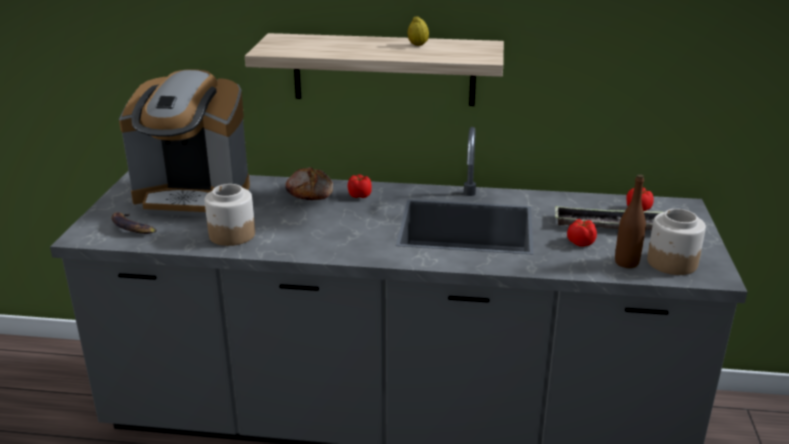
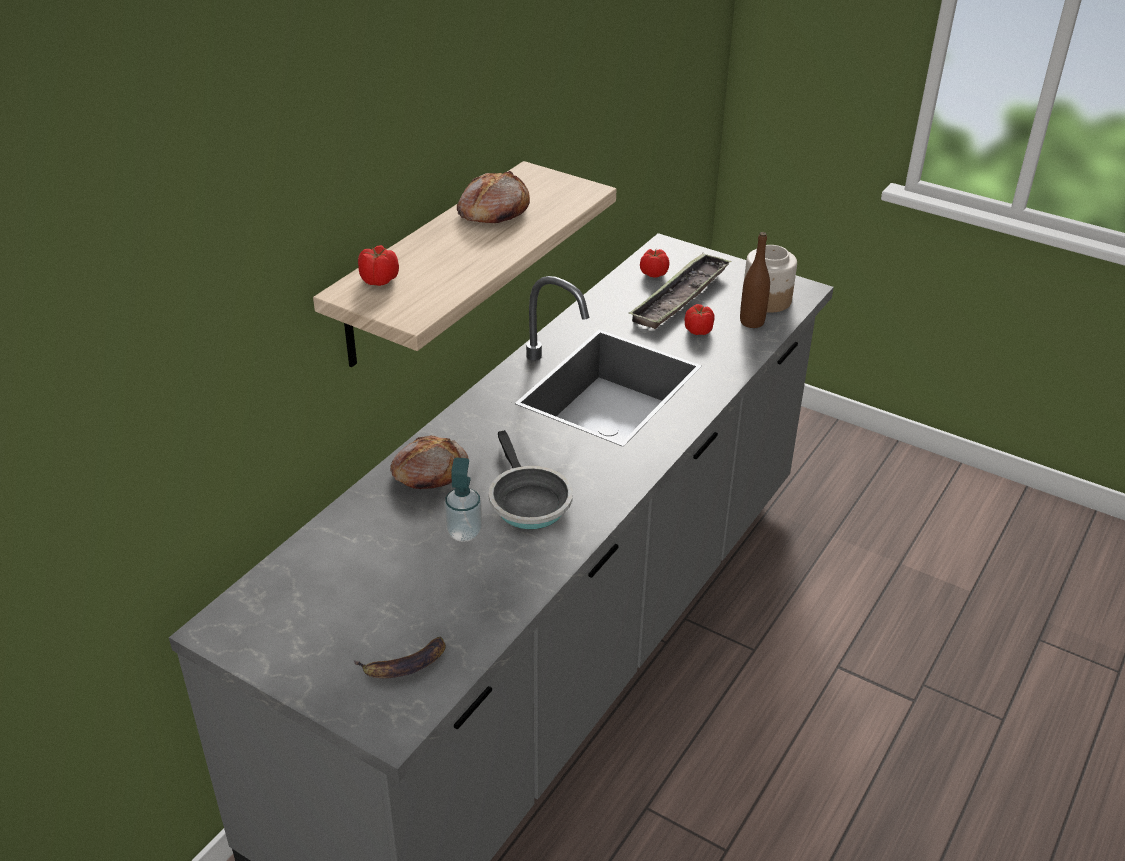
camera: 65 degrees left, 10 degrees up
(193, 196) = (346, 583): coffee machine -> none
(231, 235) = (501, 569): jar -> none
(259, 216) = (464, 533): none -> soap dispenser
(305, 227) = (527, 501): none -> frying pan
(359, 195) = (473, 435): tomato -> tomato (378, 280)
(418, 45) = (493, 211): lemon -> bread

